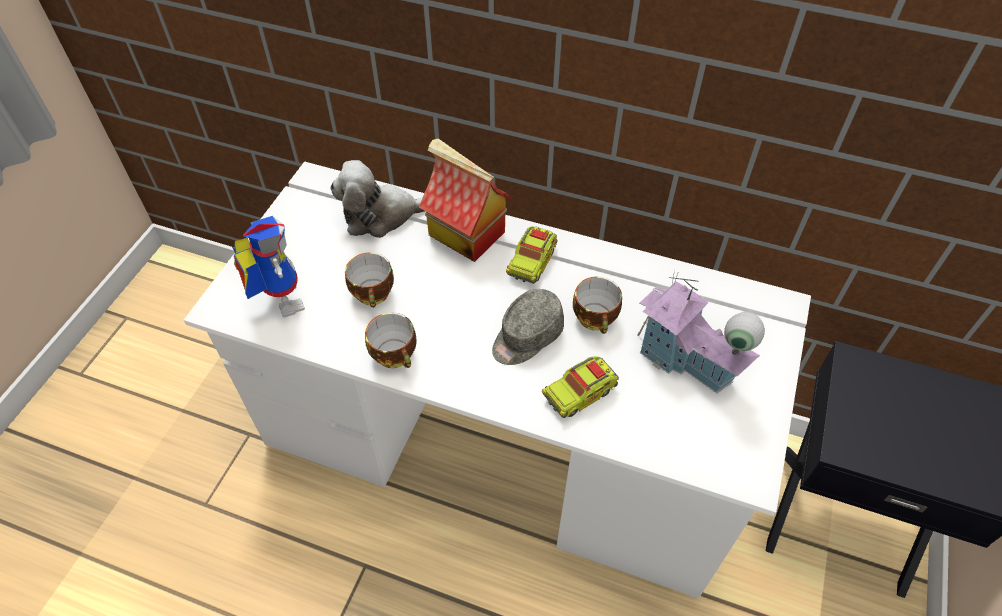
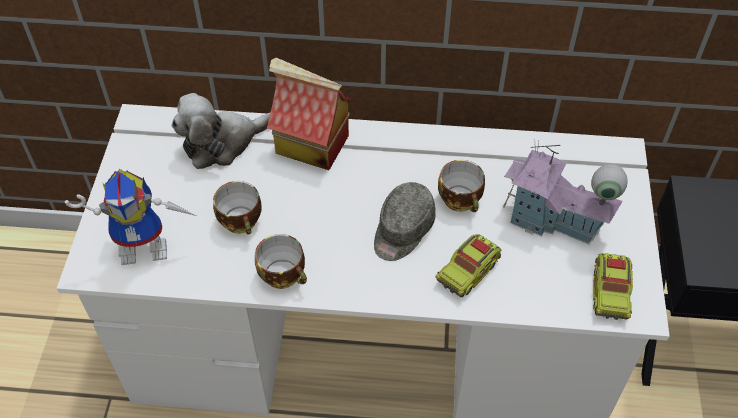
camera: 15 degrees left, 0 degrees up
(278, 298) = (147, 245): toy robot -> toy robot turned 120 degrees clockwise
(532, 262) = (384, 159): toy truck -> toy truck (610, 292)

